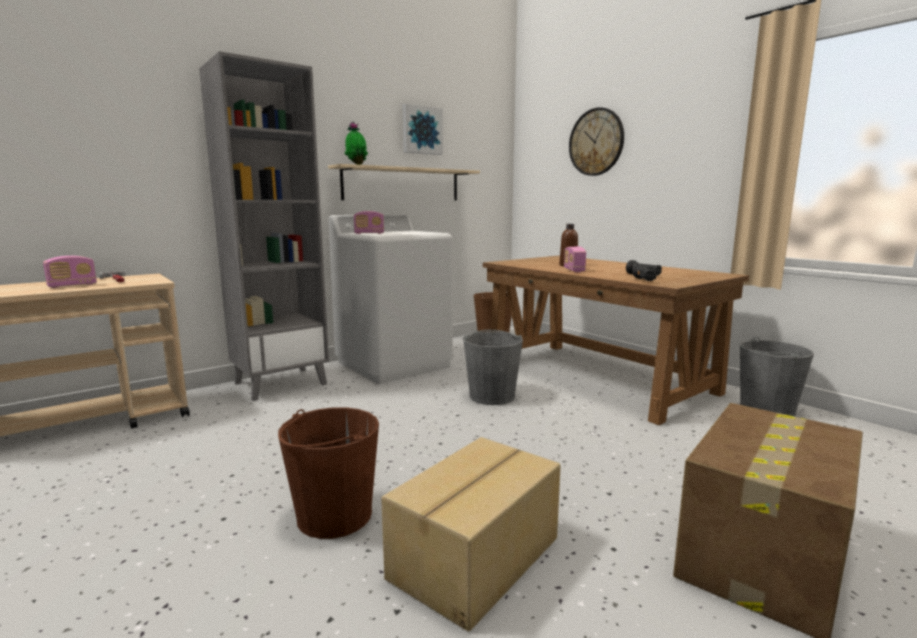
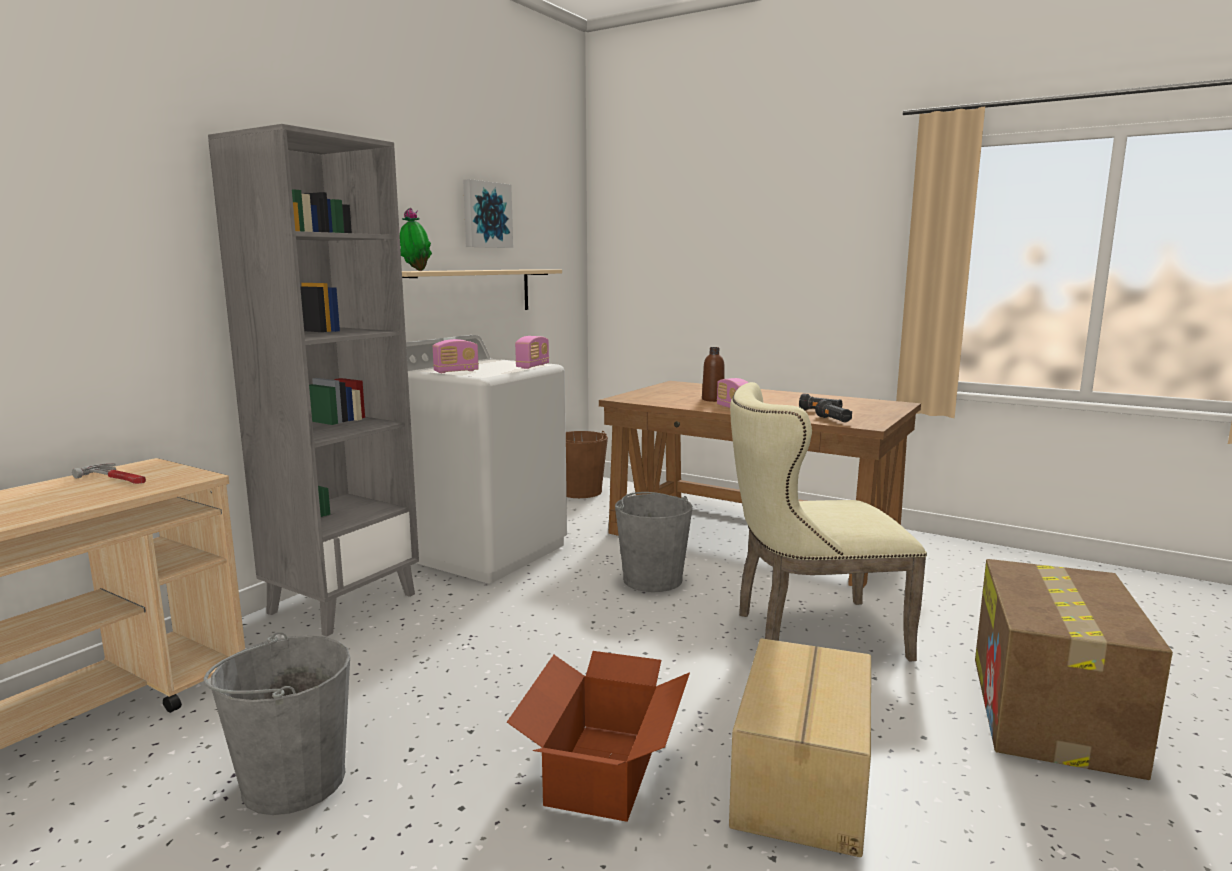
camera: 20 degrees left, 0 degrees up
(72, 285) = (64, 498): radio -> radio (532, 366)
(334, 516) = (601, 771): brown bucket -> cardboard box
(581, 450) = (808, 633): none -> beige chair
(596, 142) = (712, 235): wall clock -> none
(766, 409) = (949, 552): grey bucket -> grey bucket (293, 781)

